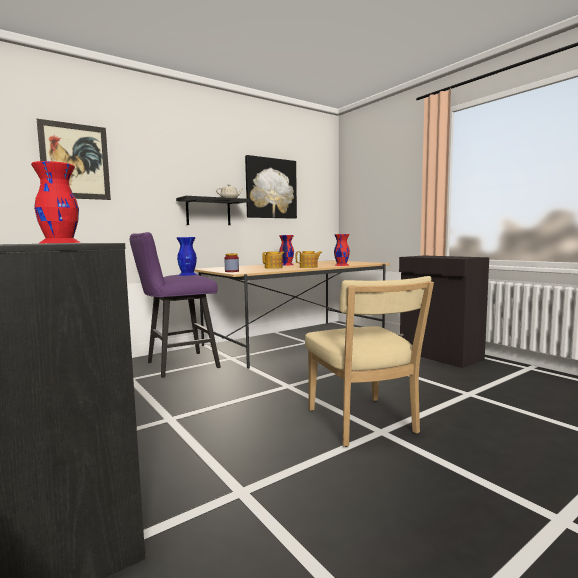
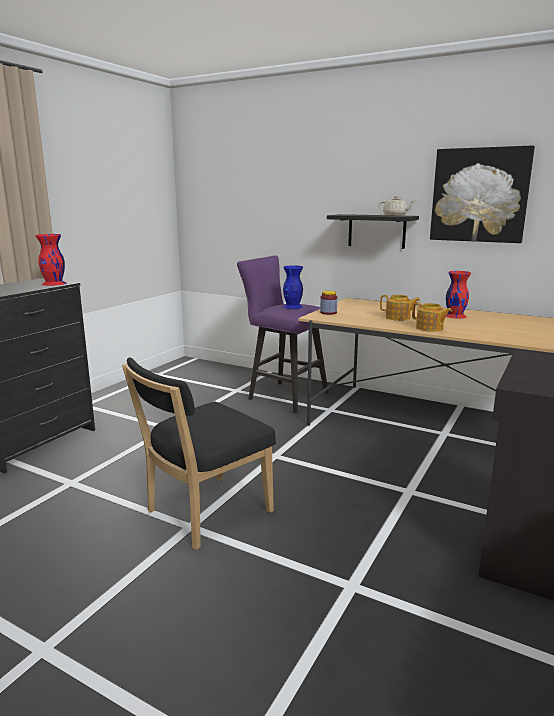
camera: 65 degrees right, 10 degrees up
(75, 161) = (252, 182): picture -> none
(341, 265) = (496, 337): red vase -> none
(363, 423) = (204, 513): beige chair -> black chair

